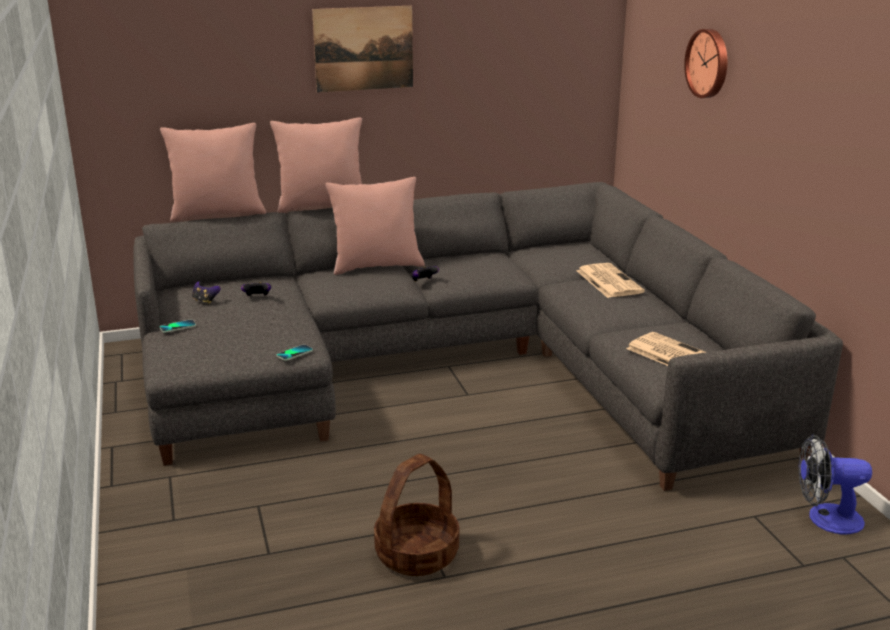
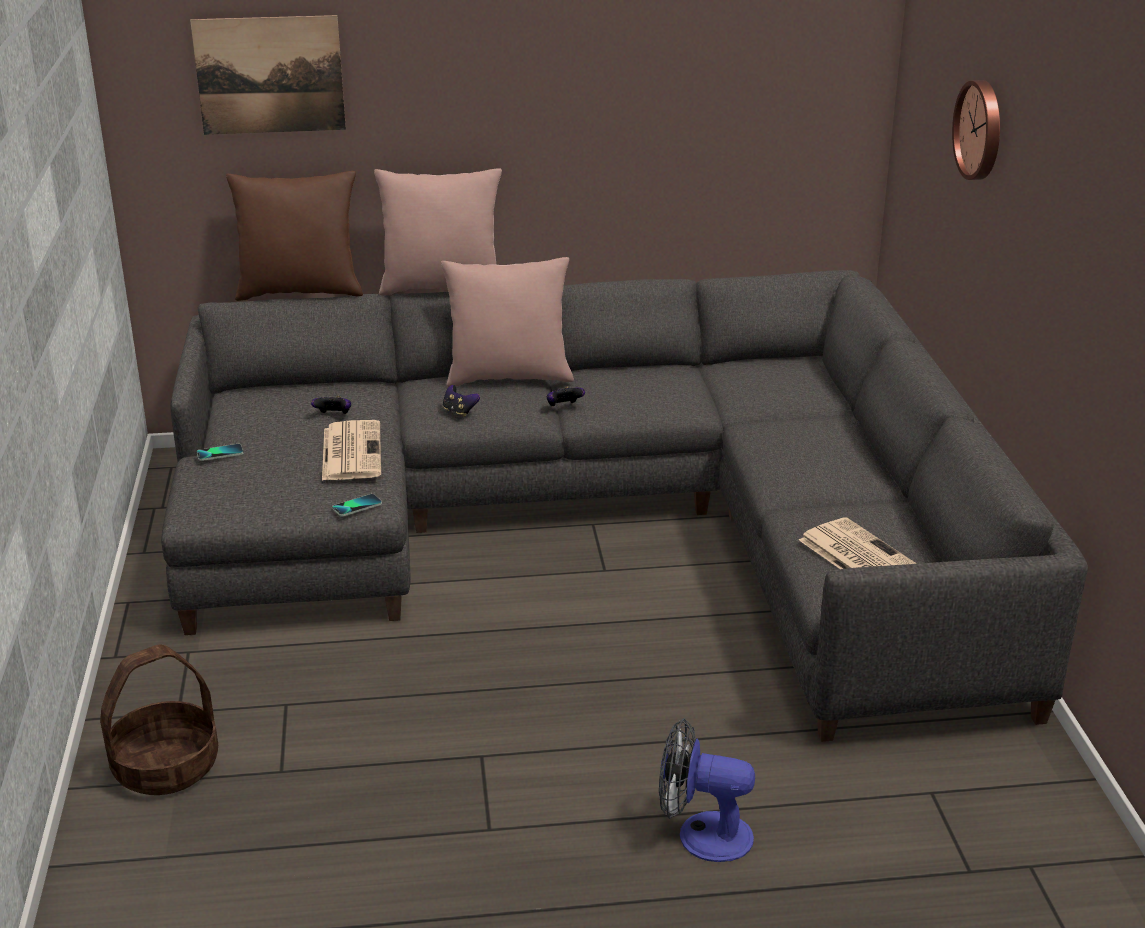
camera: 10 degrees right, 5 degrees up
(205, 301) = (266, 416): game controller -> game controller (459, 411)
(217, 214) = (300, 292): pink pillow -> brown pillow
(363, 49) = (509, 72): picture -> picture (269, 75)
(417, 554) = (464, 795): basket -> basket (165, 767)
(608, 281) = (819, 427): newspaper -> newspaper (351, 451)
(825, 519) = (1030, 808): fan -> fan (701, 835)

